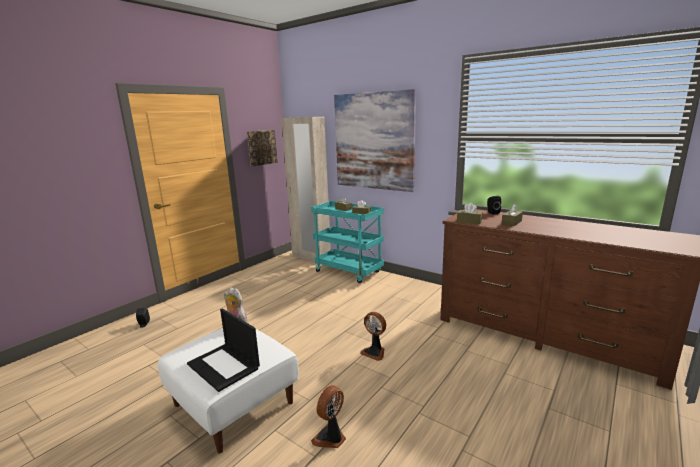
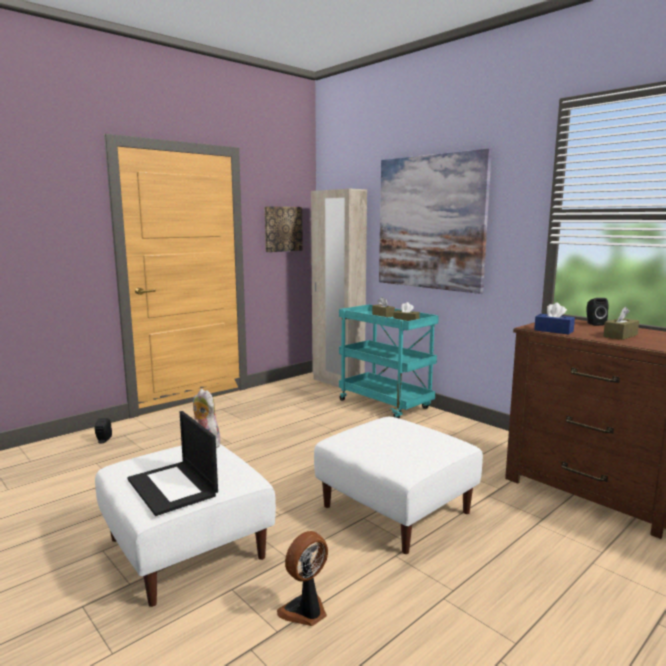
camera: 10 degrees right, 5 degrees down
(374, 352) = (396, 509): fan -> white ottoman
(469, 221) = (553, 331): brown tissue box -> blue tissue box

